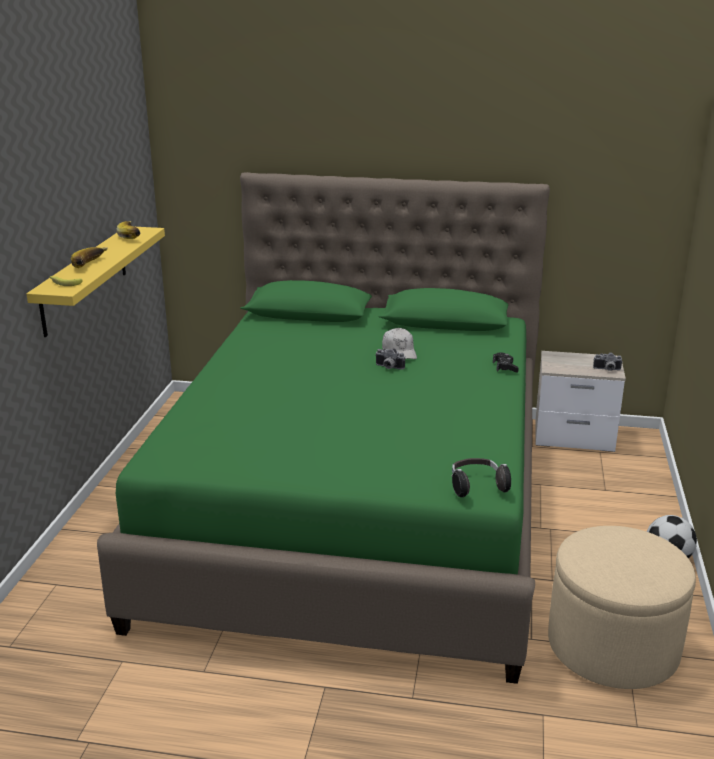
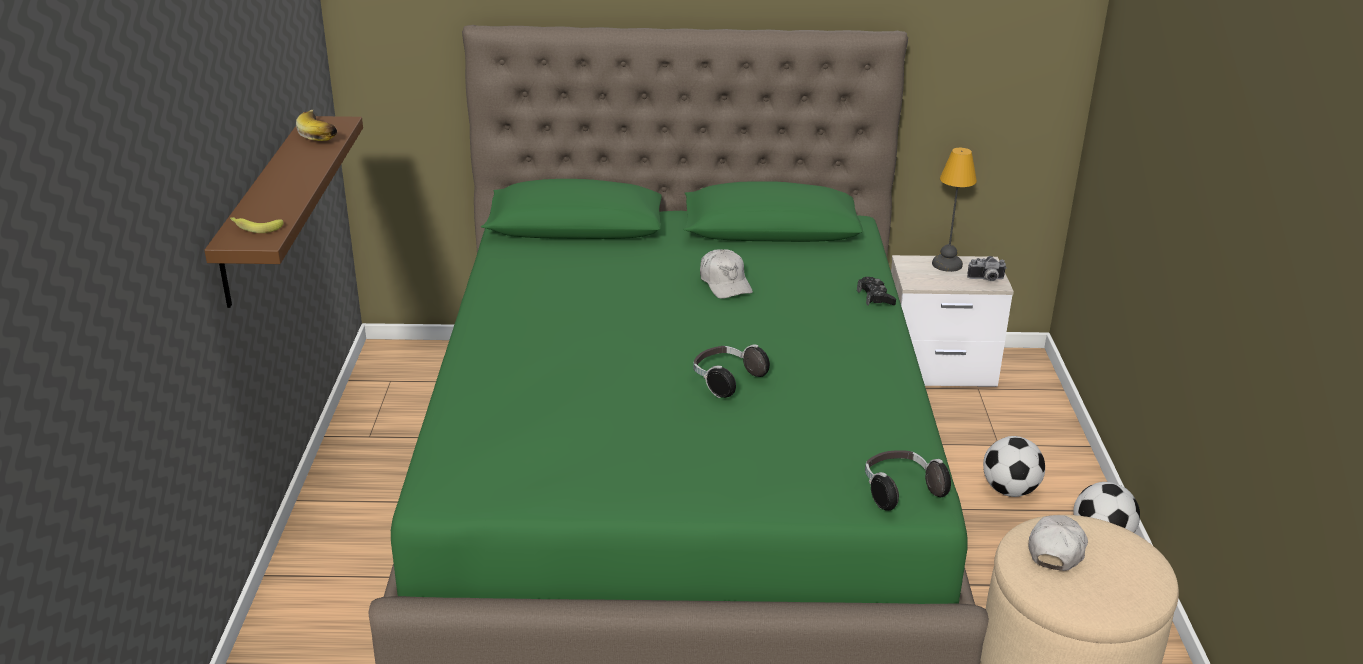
camera: 10 degrees left, 5 degrees up
(84, 279) = (264, 208): yellow shelf -> brown shelf
(92, 264) = (283, 191): banana -> none
(377, 410) = (726, 380): none -> headphones
(388, 367) = (718, 309): camera -> none
(579, 358) = (946, 265): none -> table lamp
(605, 521) = (1010, 490): none -> football
(605, 547) = (1057, 549): none -> white cap

